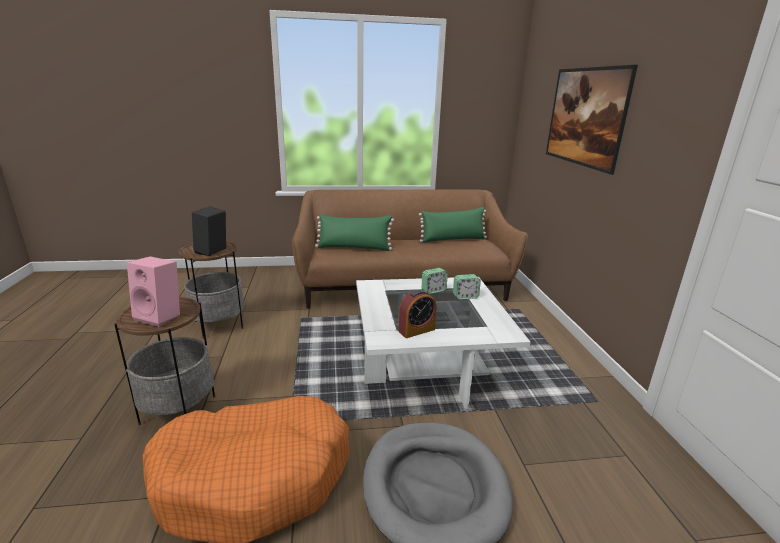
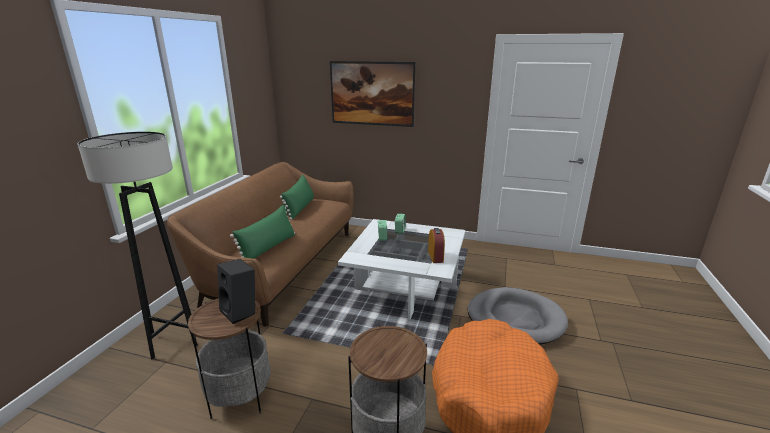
camera: 65 degrees left, 0 degrees up
(161, 316) = (398, 348): pink speaker -> none
(272, 281) = (173, 340): none -> grey floor lamp

